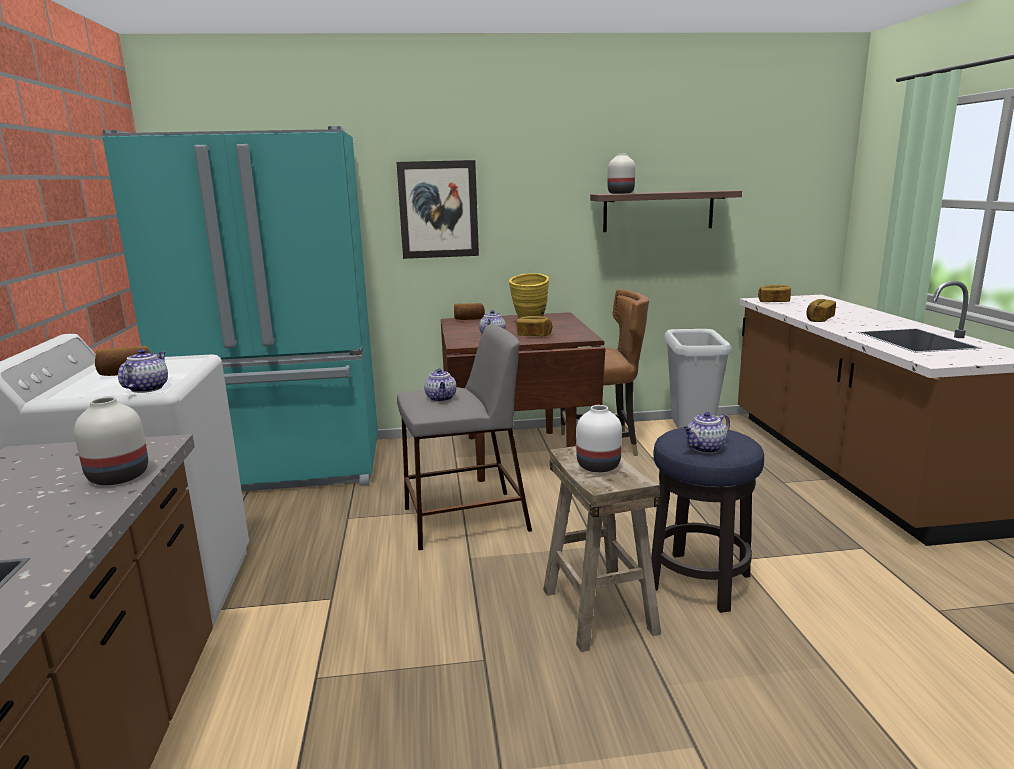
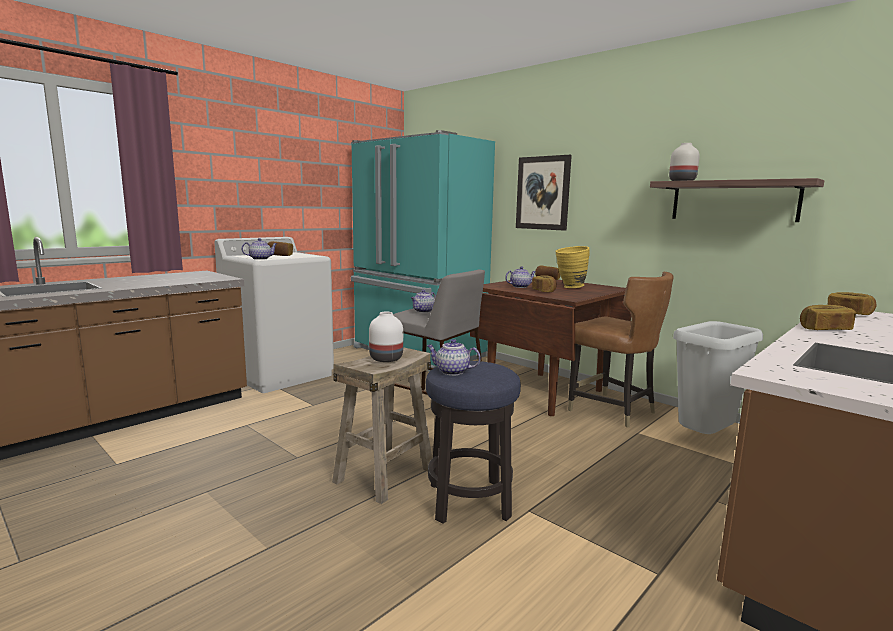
camera: 50 degrees right, 5 degrees down
(117, 477) = (184, 281): white vase -> none

